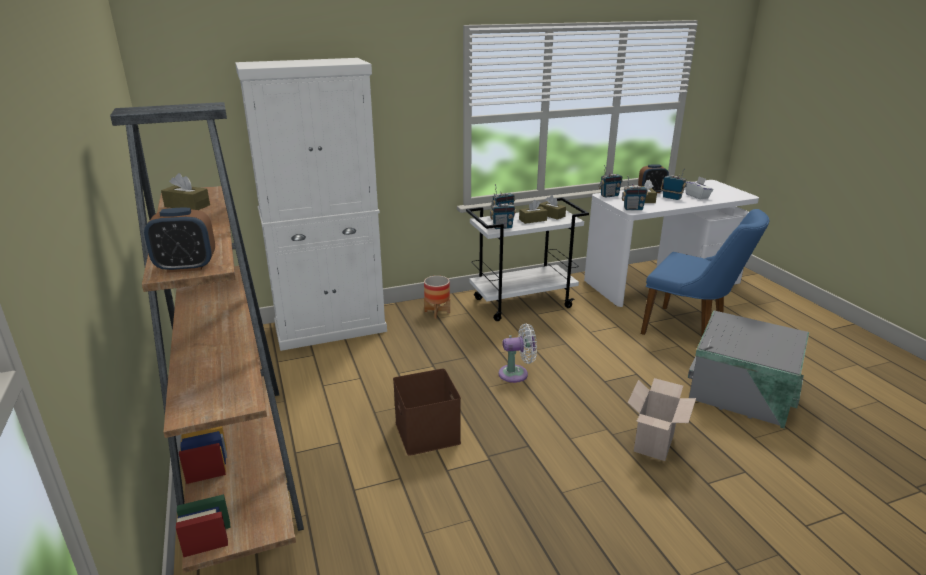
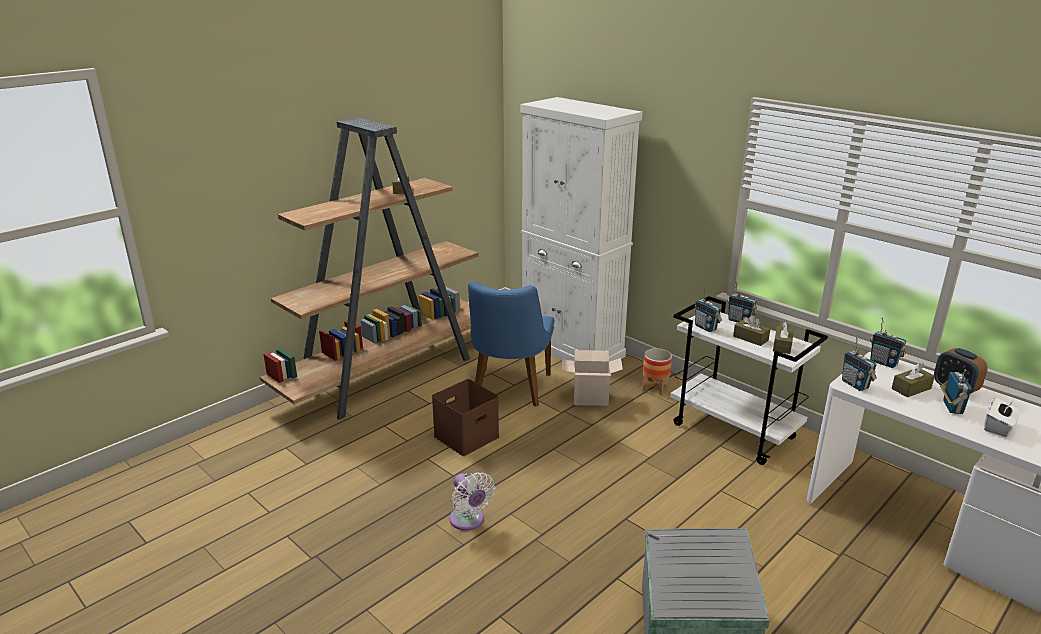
camera: 65 degrees right, 0 degrees up
(186, 267) = (303, 215): alarm clock -> none
(516, 374) = (589, 460): white fan -> white fan (469, 521)
(654, 444) = (538, 571): cardboard box -> cardboard box (589, 399)
(691, 330) = (817, 574): blue chair -> blue chair (509, 391)

